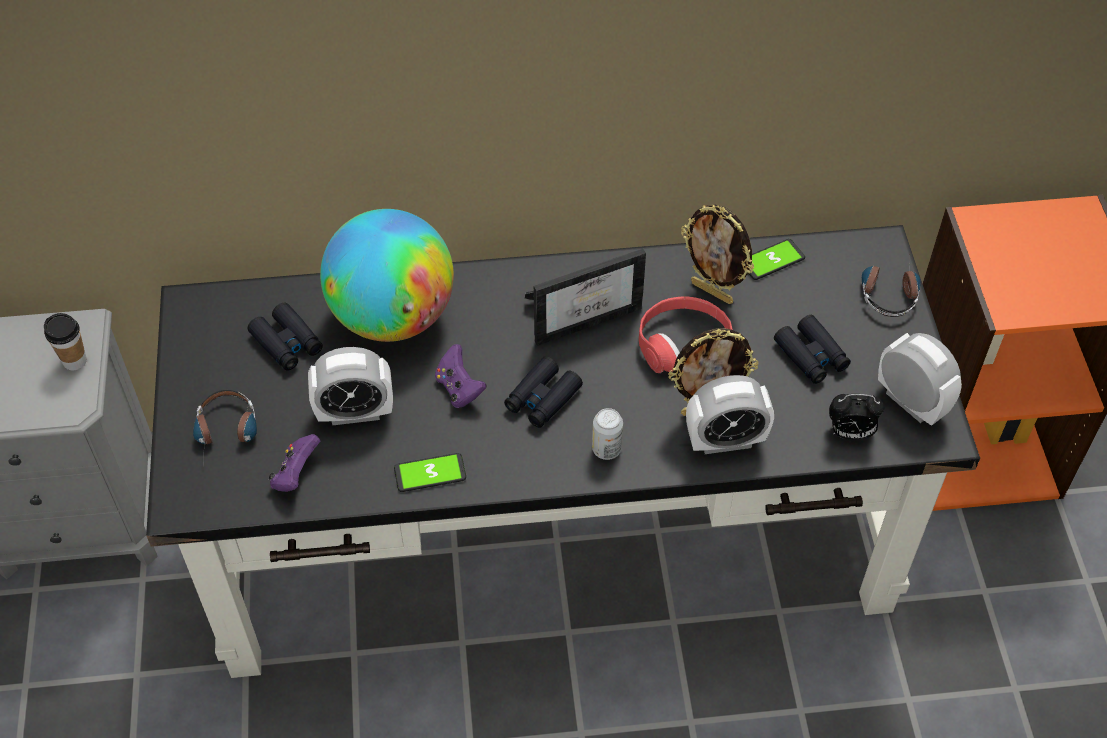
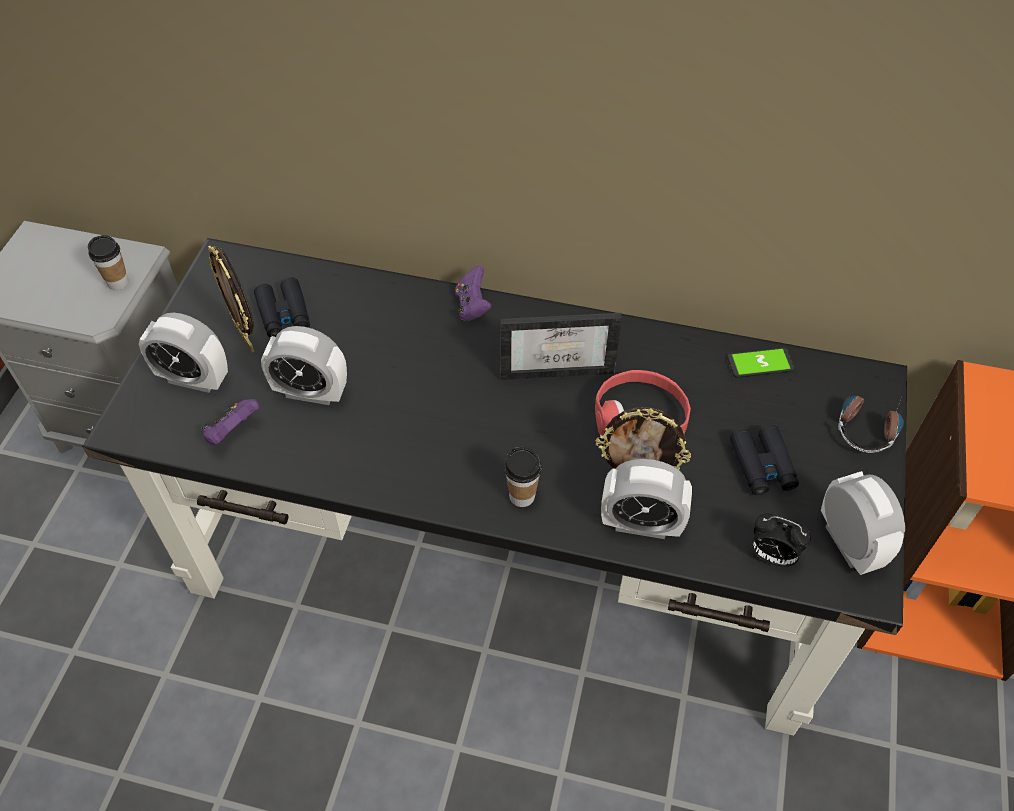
camera: 20 degrees right, 0 degrees up
(227, 435) = (193, 379): headphones -> alarm clock
(393, 317) = (385, 317): globe -> none
(430, 473) = (349, 468): phone -> none
(459, 388) = (412, 398): purple game controller -> purple game controller (472, 306)
(542, 398) = (484, 430): black binoculars -> none
(606, 449) = (522, 496): can -> cup
(713, 292) = (689, 377): picture frame -> picture frame (246, 337)

